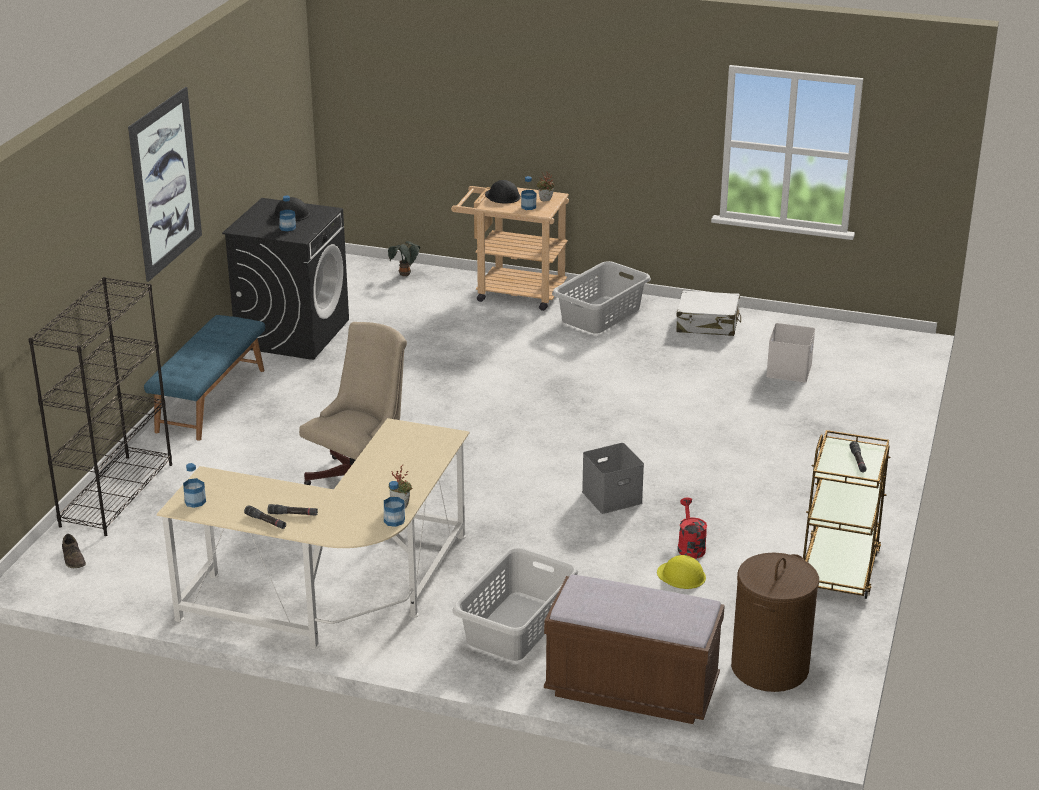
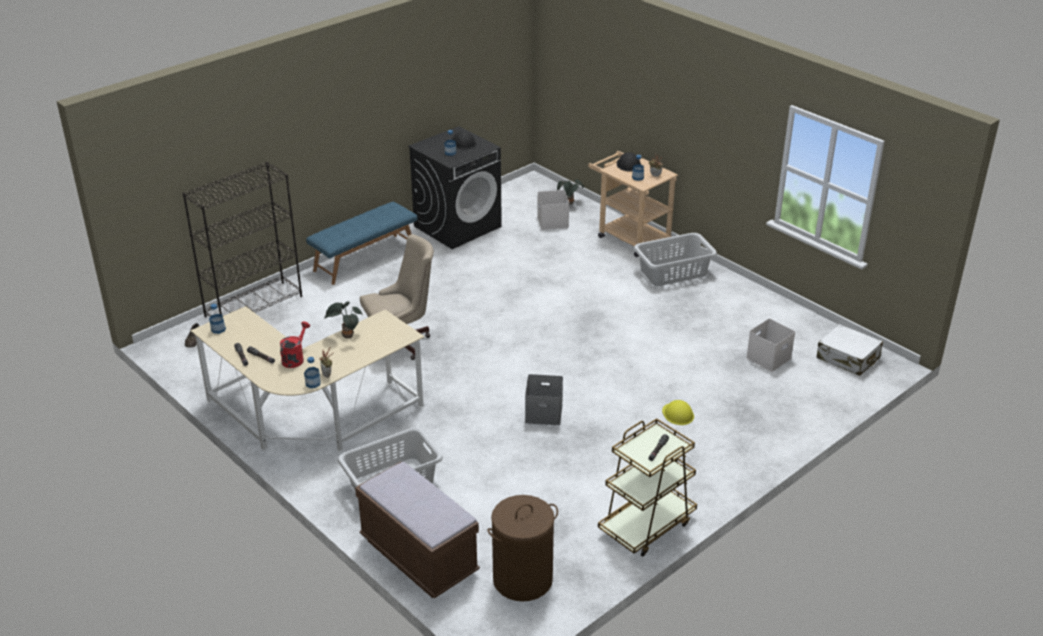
camera: 30 degrees right, 5 degrees up
(165, 183) = (348, 105): picture -> none
(373, 459) = (346, 336): none -> potted plant
(407, 299) = (553, 222): none -> white storage box
(681, 575) = (532, 488): yellow hard hat -> yellow hard hat (678, 414)
(690, 546) = (559, 469): red watering can -> red watering can (295, 358)
(707, 324) = (744, 302): white suitcase -> white suitcase (848, 358)

